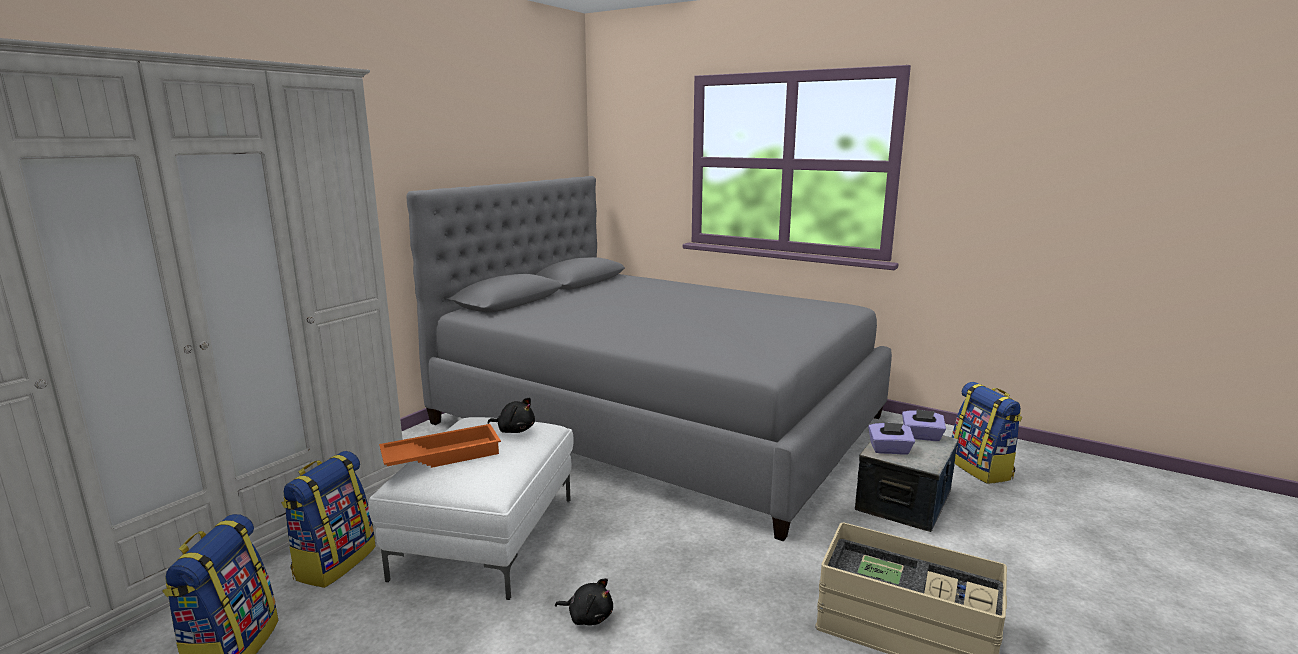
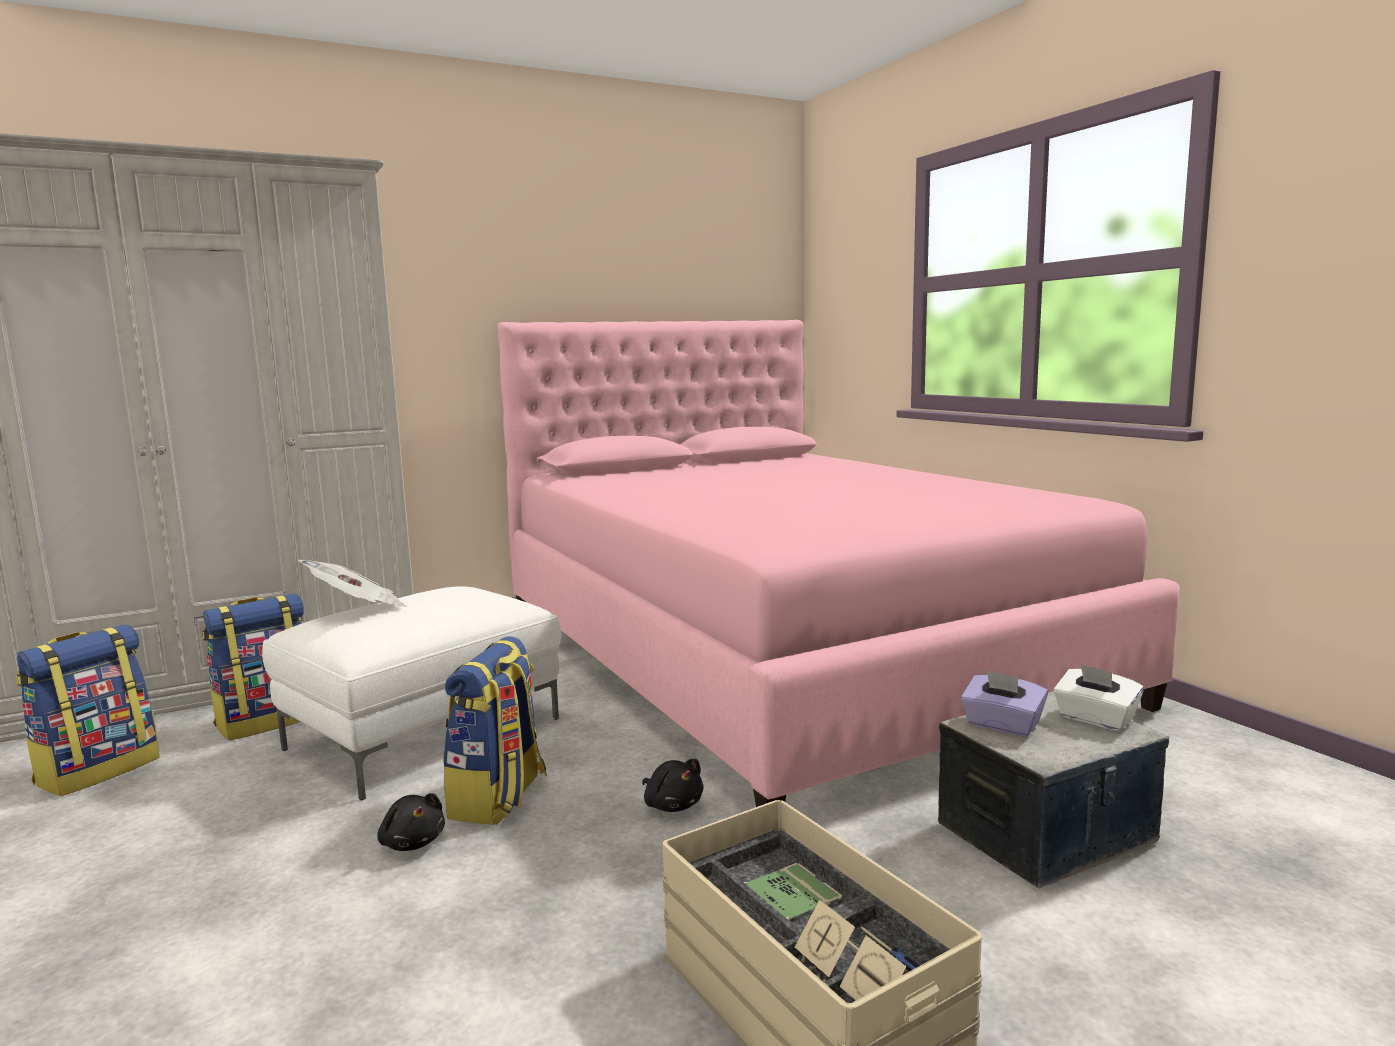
camera: 30 degrees right, 5 degrees down
(442, 455) = (358, 608): orange tray -> newspaper
(514, 430) = (468, 599): black plush toy -> black plush toy (672, 805)
(657, 419) = (784, 653): grey bed -> pink bed
(921, 436) = (1095, 719): purple tissue box -> white tissue box
(981, 469) = (1279, 824): backpack -> backpack (499, 798)

